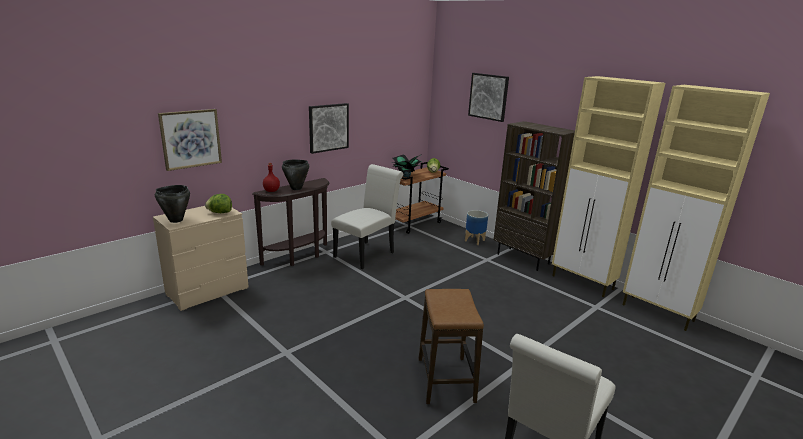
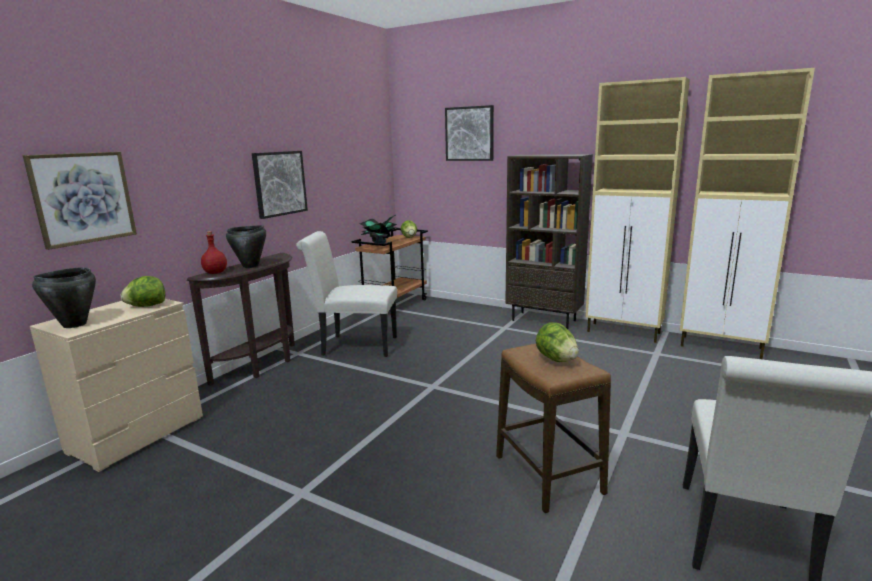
camera: 15 degrees left, 5 degrees down
(367, 253) = (354, 346): white chair -> white chair turned 105 degrees counterclockwise
(455, 304) = (556, 359): none -> lettuce
(474, 240) = (477, 311): planter -> none

